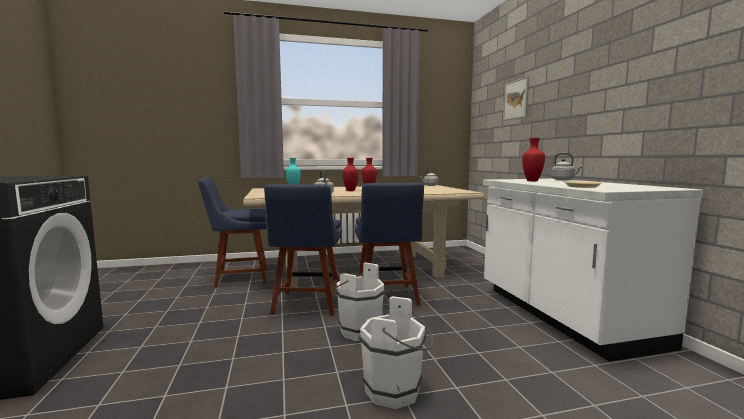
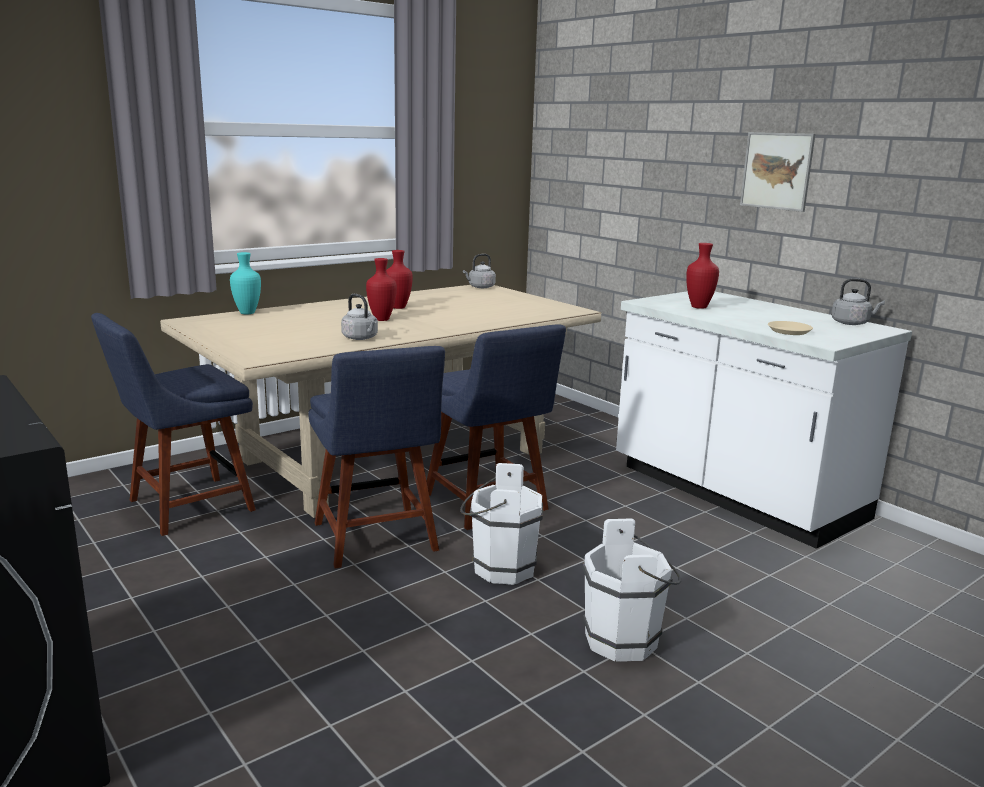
camera: 25 degrees left, 10 degrees up
(516, 99) = (633, 146): picture -> picture (777, 171)
(564, 180) = (729, 298): grey kettle -> grey kettle (852, 323)

